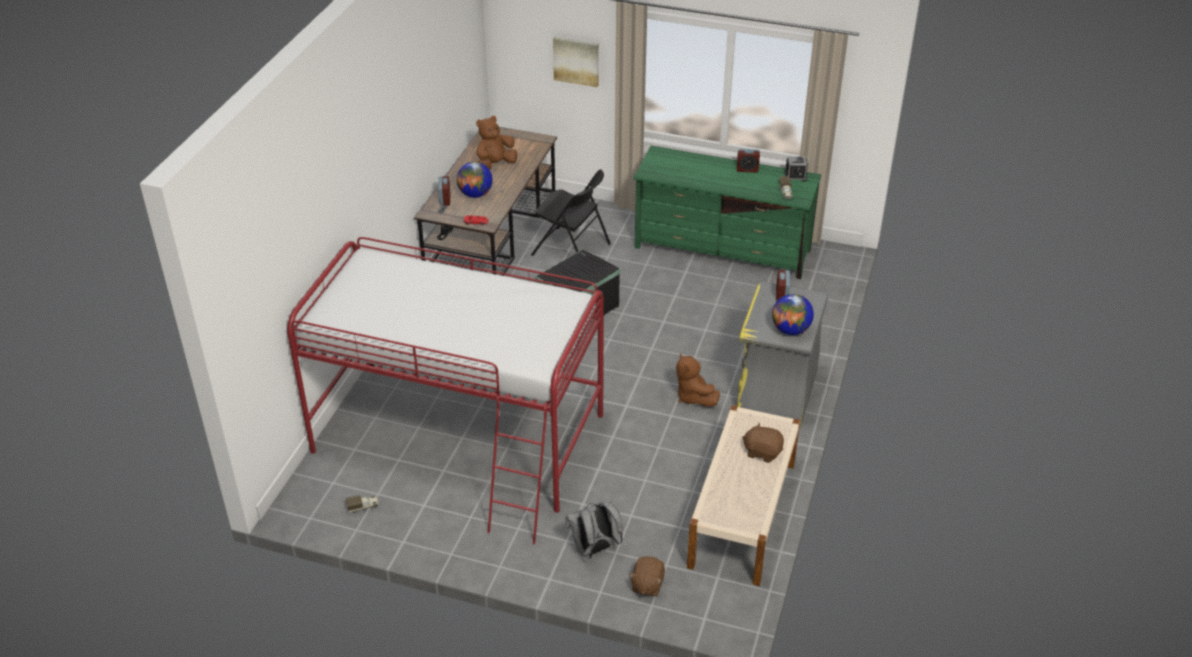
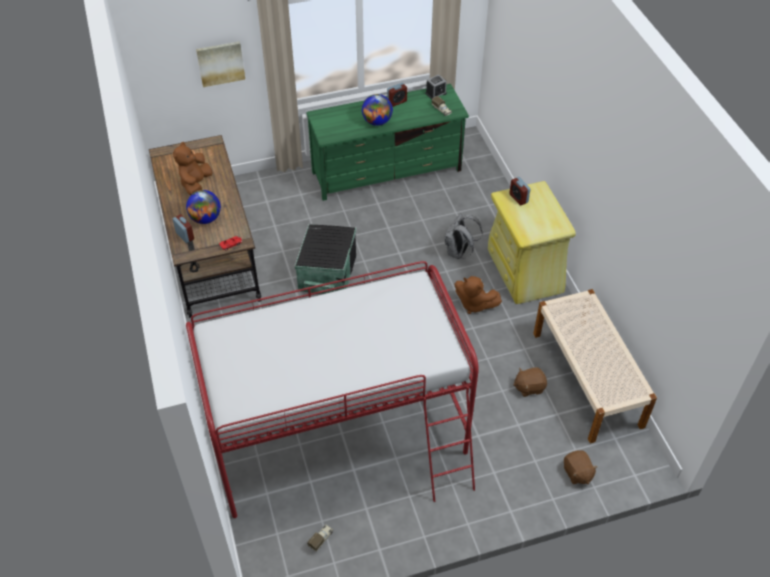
camera: 35 degrees left, 10 degrees up
(571, 250) = (276, 225): black chair -> none
(594, 549) = (518, 467): grey backpack -> grey backpack (458, 252)
(762, 452) = (593, 328): brown plush toy -> brown plush toy (529, 387)
(776, 393) = (524, 271): grey nightstand -> yellow nightstand
(790, 330) = (550, 223): globe -> globe (377, 122)

